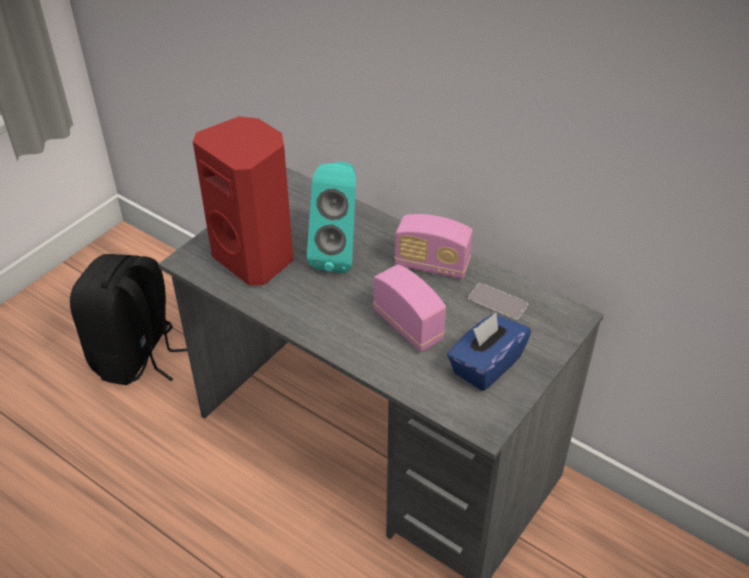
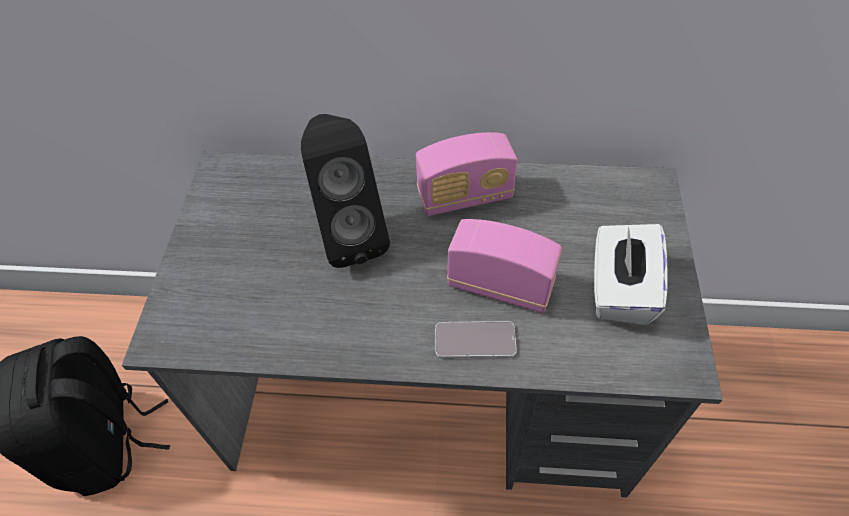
camera: 30 degrees left, 10 degrees up
(256, 258) = (252, 289): red speaker -> none
(338, 254) = (349, 234): turquoise speaker -> black speaker
(485, 365) = (619, 290): blue tissue box -> white tissue box
(497, 302) = (567, 207): phone -> phone (475, 340)

